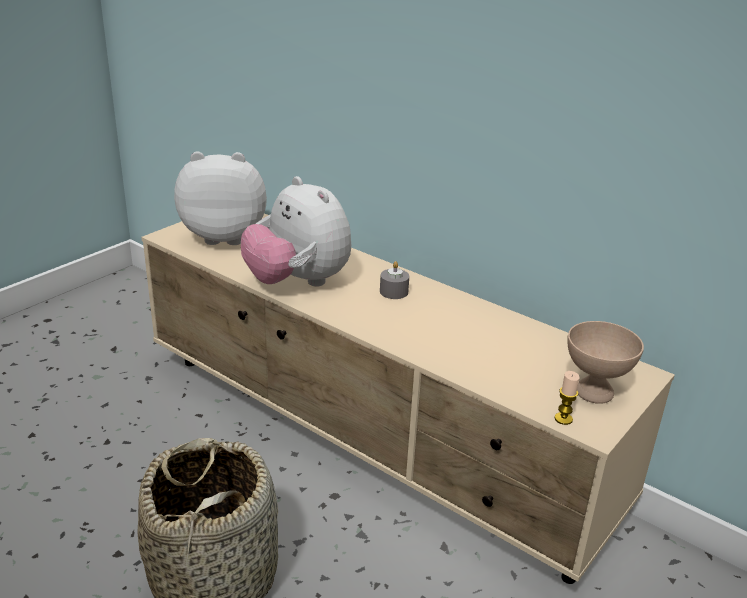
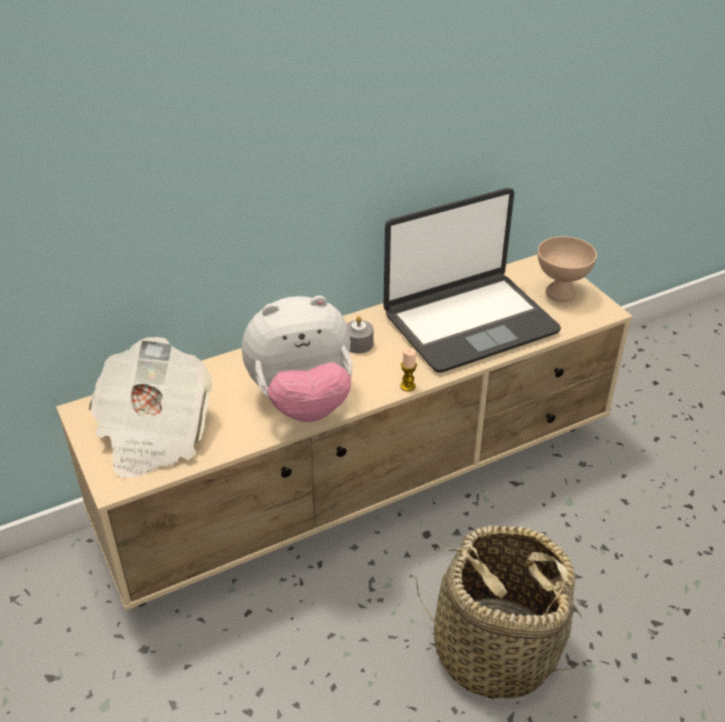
camera: 65 degrees left, 10 degrees up
(225, 236) = (153, 433): plush toy -> newspaper
(480, 342) = (469, 322): none -> laptop
(563, 419) = (587, 319): candle -> candle (407, 386)

